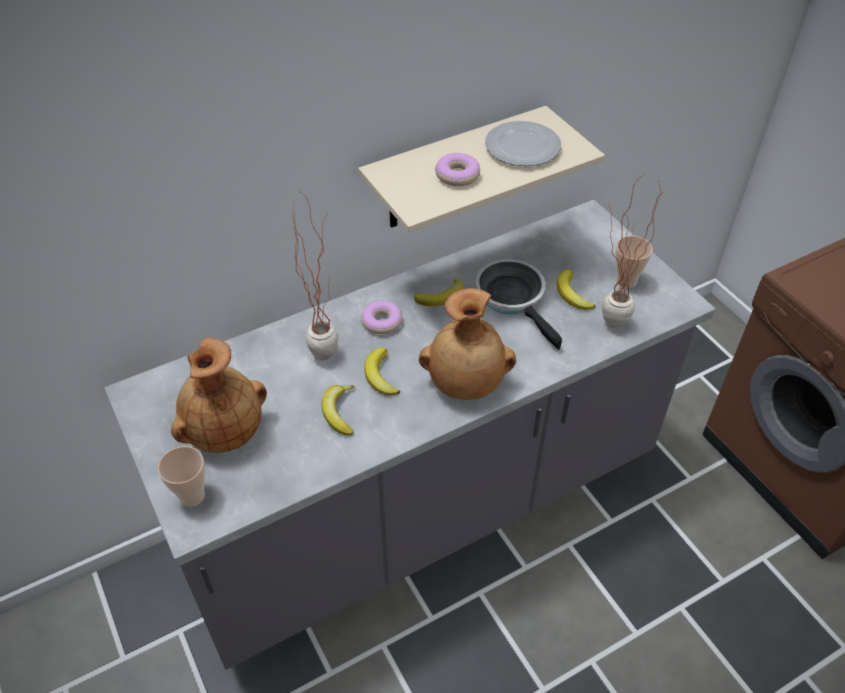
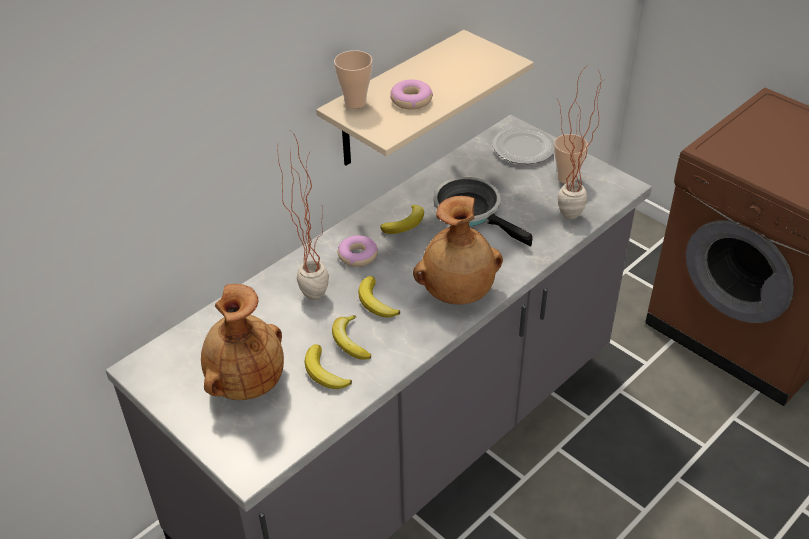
camera: 15 degrees left, 5 degrees down
(192, 496) = (238, 445): cup -> cup (355, 102)
(522, 148) = (459, 68): plate -> plate (523, 149)
(572, 294) = (523, 198): banana -> banana (324, 372)

